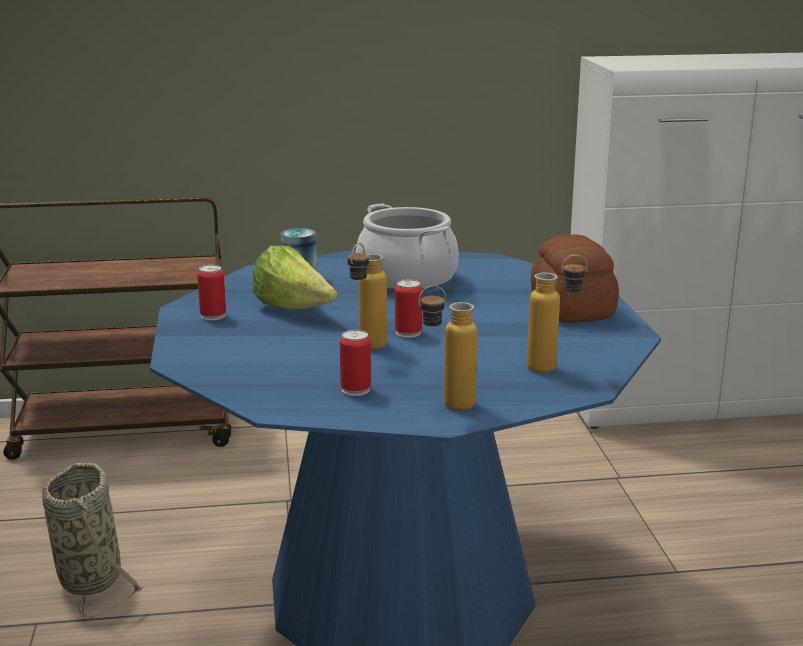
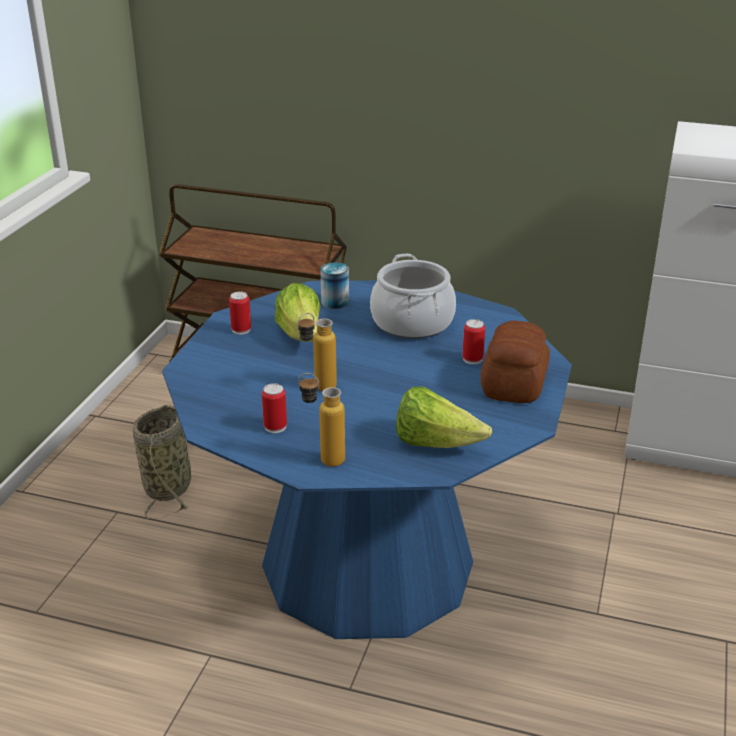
camera: 25 degrees right, 10 degrees up
(408, 333) = (362, 380): can -> can (472, 359)
(553, 368) = (435, 443): bottle -> lettuce

